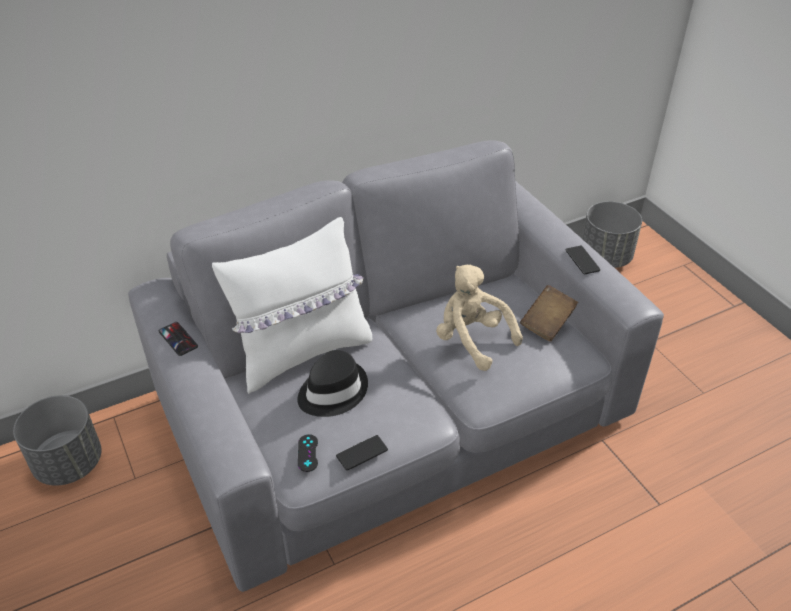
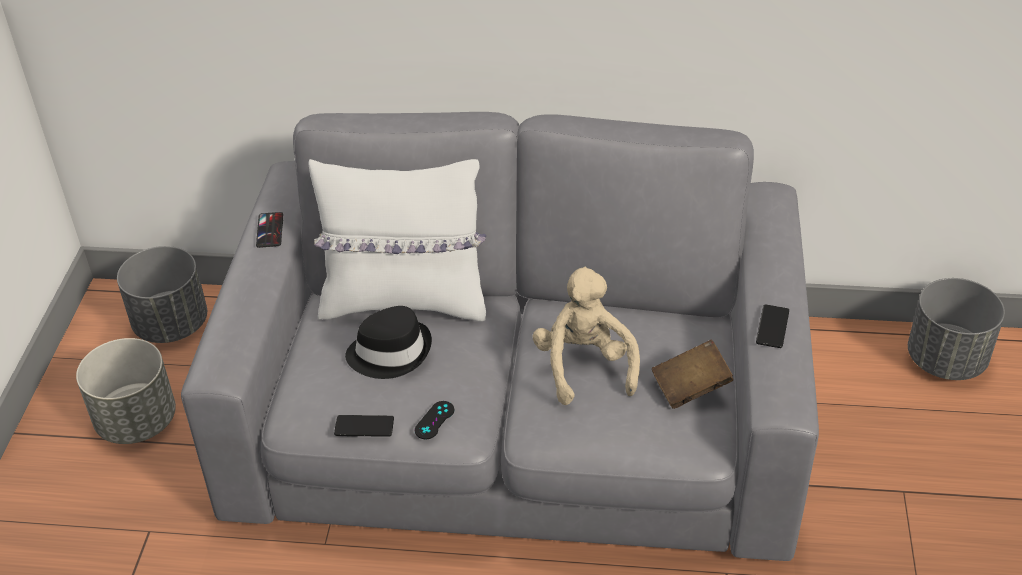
camera: 35 degrees right, 0 degrees up
(101, 552) = (137, 421): none -> grey planter
(308, 453) = (314, 401): black game controller -> black game controller (434, 420)

